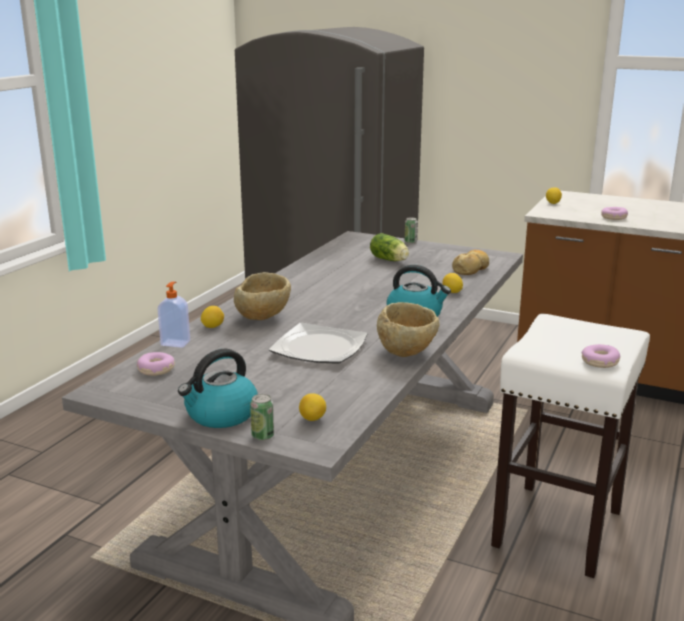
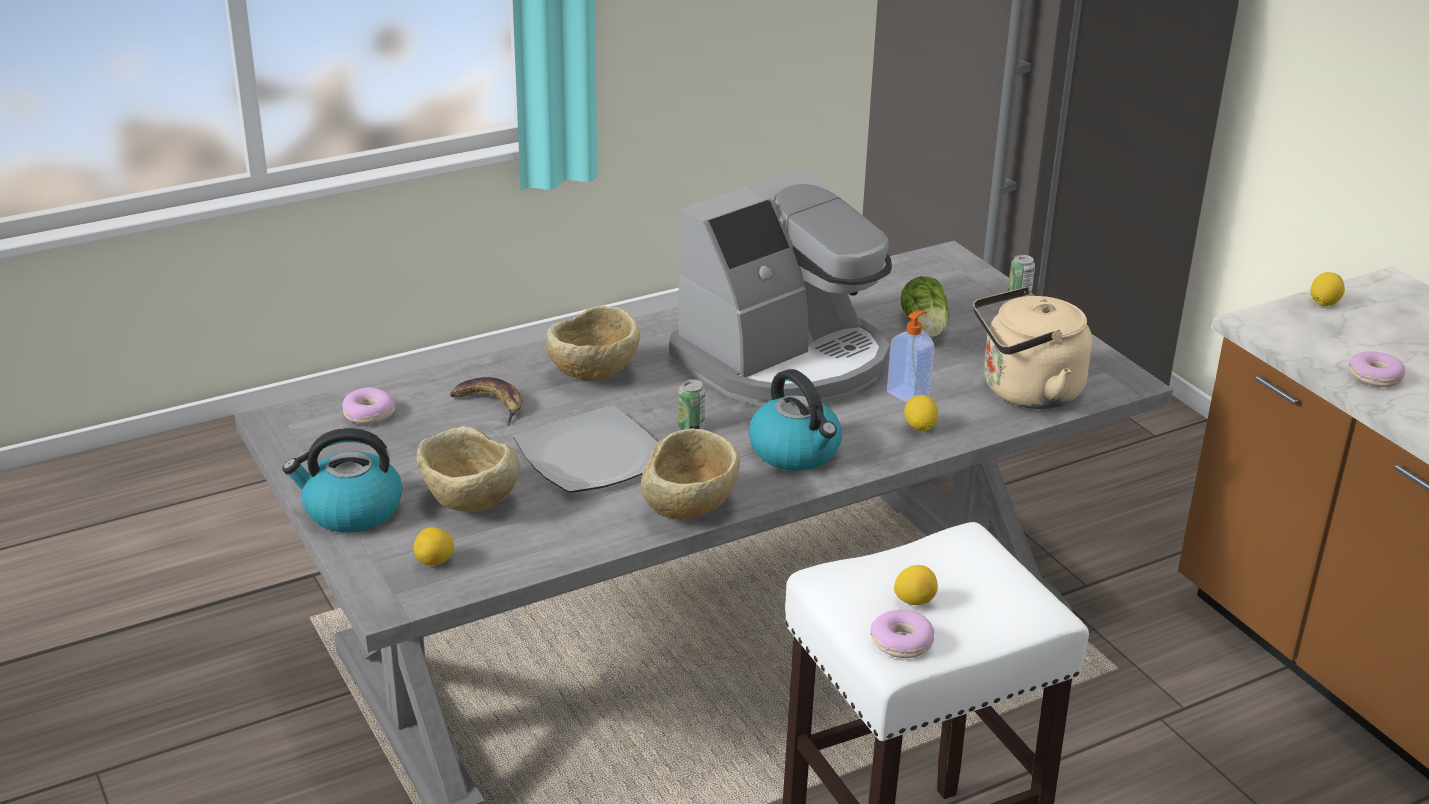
camera: 35 degrees right, 10 degrees up
(176, 343) = (440, 379): soap dispenser -> soap dispenser (909, 394)
(212, 326) = (514, 368): lemon -> lemon (914, 601)
(224, 344) = (490, 404): none -> banana
(263, 436) = (354, 560): can -> can (691, 428)
(288, 388) = (469, 505): none -> beige bowl
(349, 287) = (784, 361): none -> coffee machine
(471, 269) = (1025, 392): bread -> beige kettle

